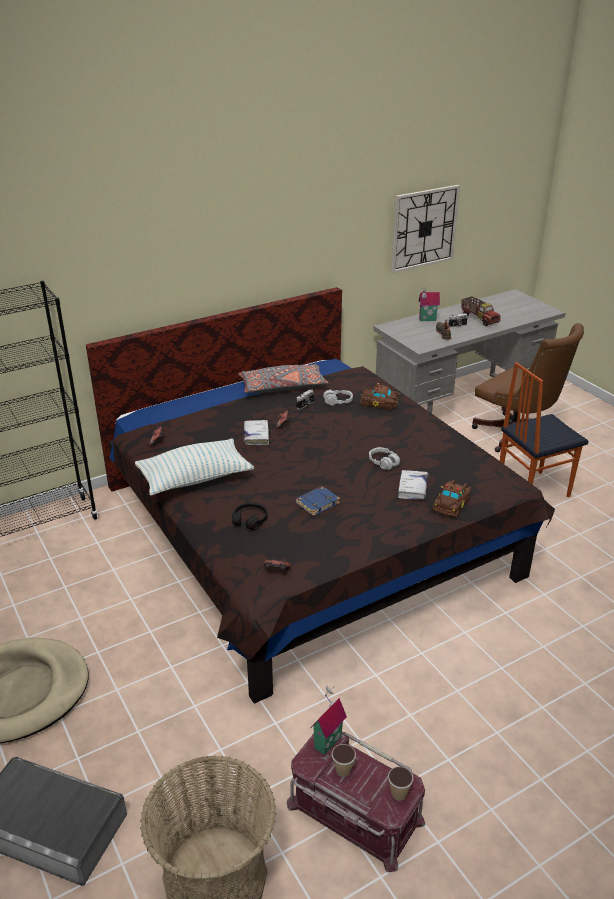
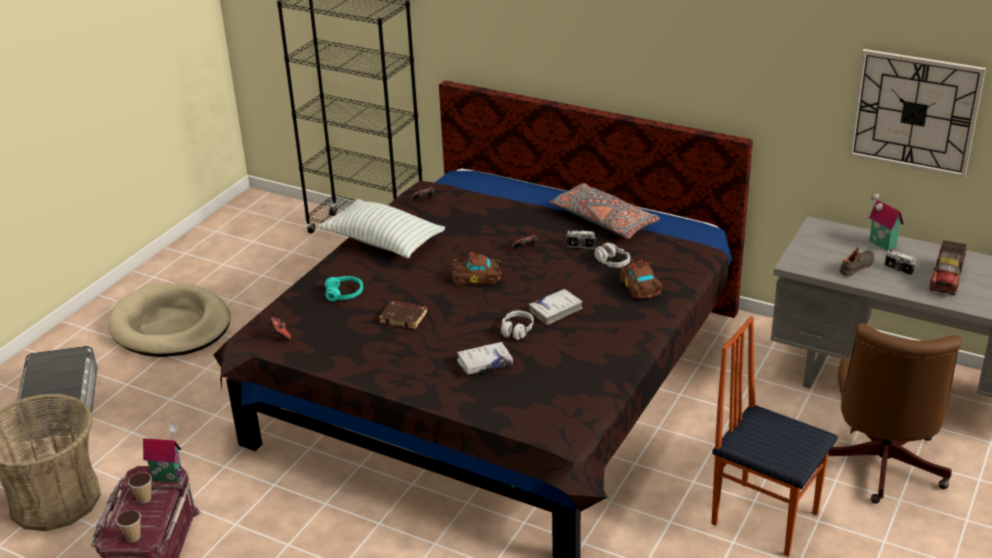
camera: 60 degrees right, 0 degrees up
(250, 520) = (344, 293): black headphones -> turquoise headphones
(256, 436) = (487, 243): white book -> white book (555, 310)
(317, 503) = (404, 317): blue book -> brown book
(452, 504) = (480, 397): brown toy car -> brown toy car (478, 278)

